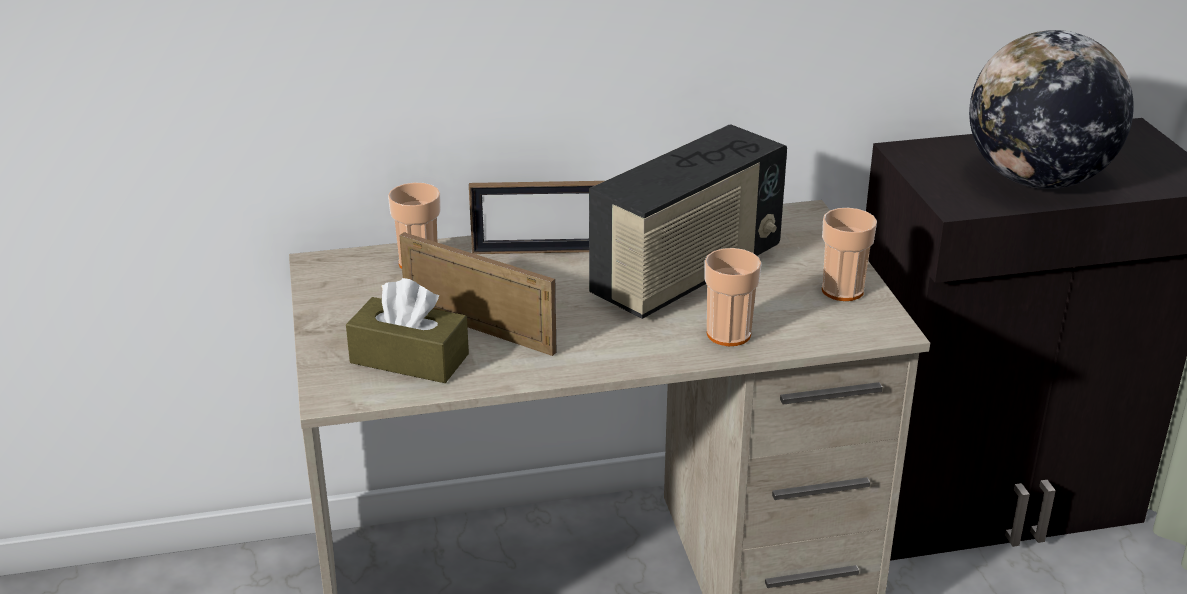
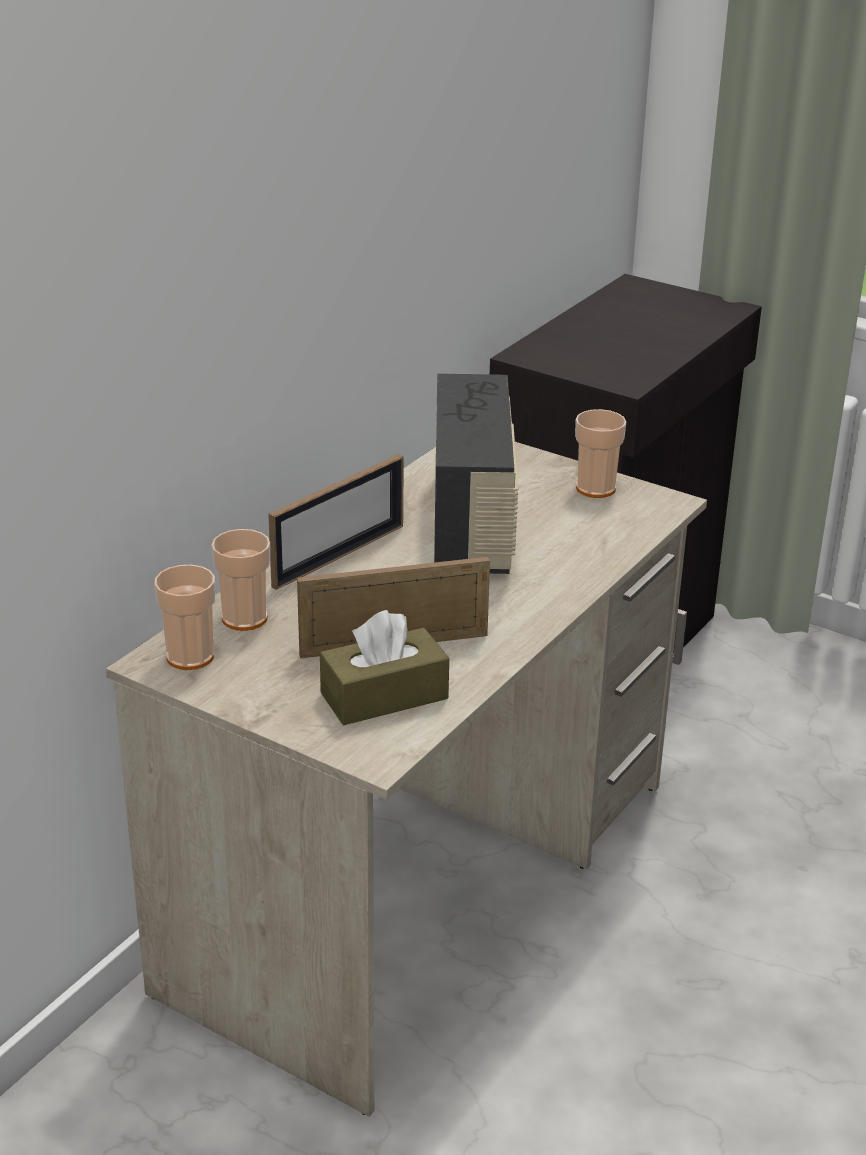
camera: 45 degrees left, 0 degrees up
(728, 334) = (578, 557): cup -> cup (190, 657)
(1037, 180) = (642, 345): globe -> none

